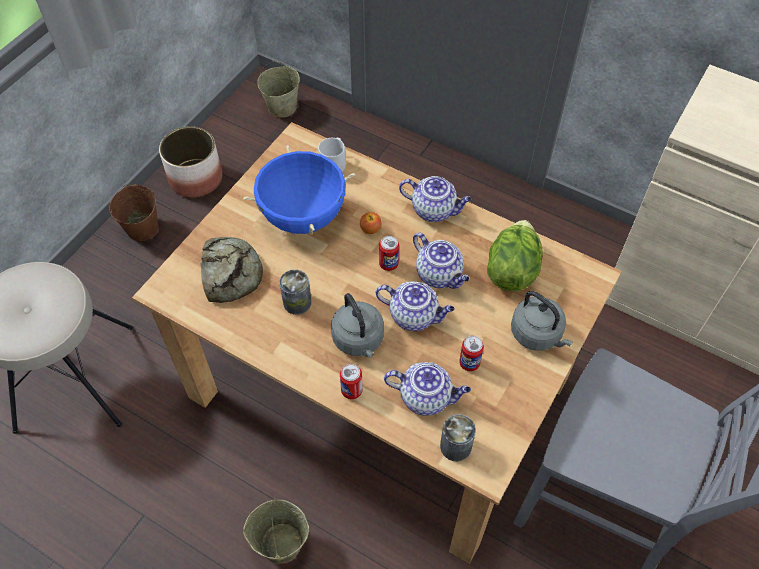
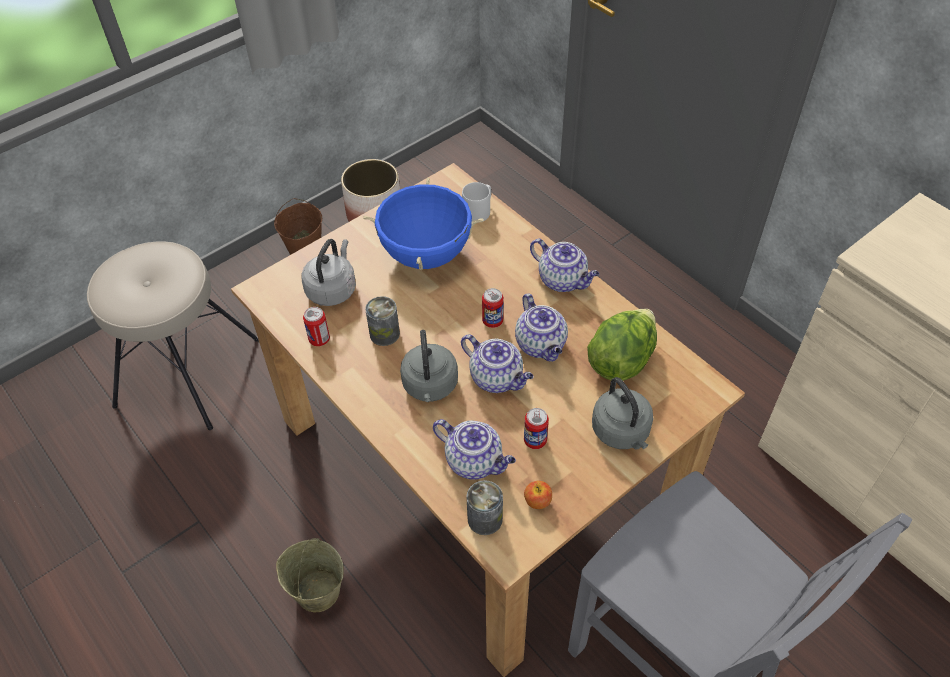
camera: 20 degrees right, 5 degrees down
(230, 272) = (332, 289): bread -> grey kettle
(282, 107) = (487, 165): beige bucket -> none
(351, 390) = (401, 433): can -> can (319, 339)
(370, 229) = (488, 283): apple -> apple (537, 501)

